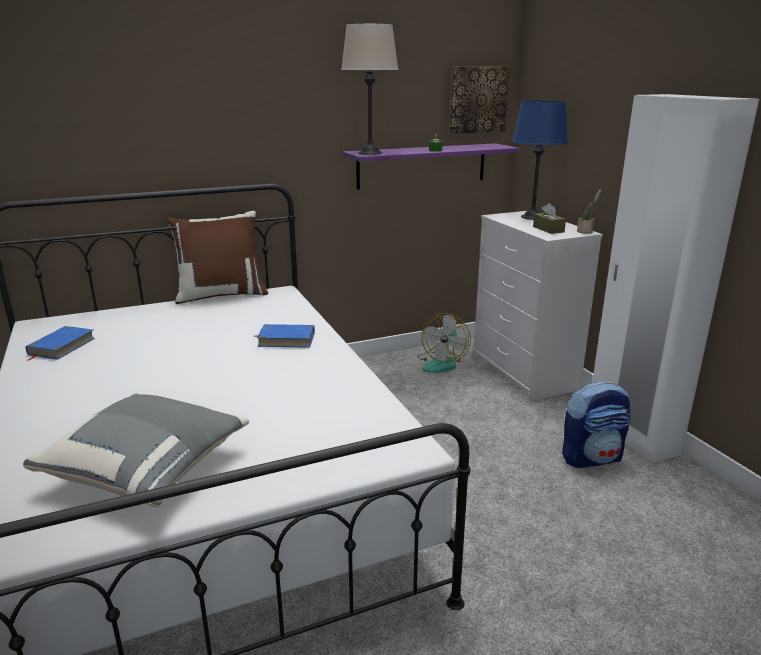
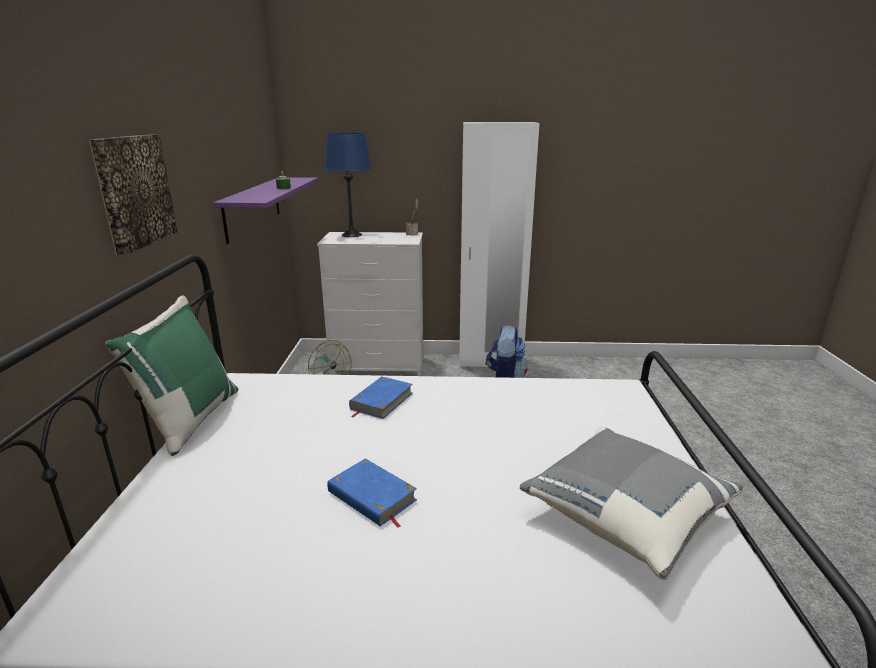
camera: 65 degrees left, 0 degrees up
(61, 346) = (209, 583): blue book -> blue book (372, 496)
(221, 295) = (190, 419): brown pillow -> green pillow
(370, 153) = (251, 198): beige table lamp -> none
(477, 100) = (266, 136): picture -> picture (134, 191)
(548, 229) = (392, 238): brown tissue box -> none

